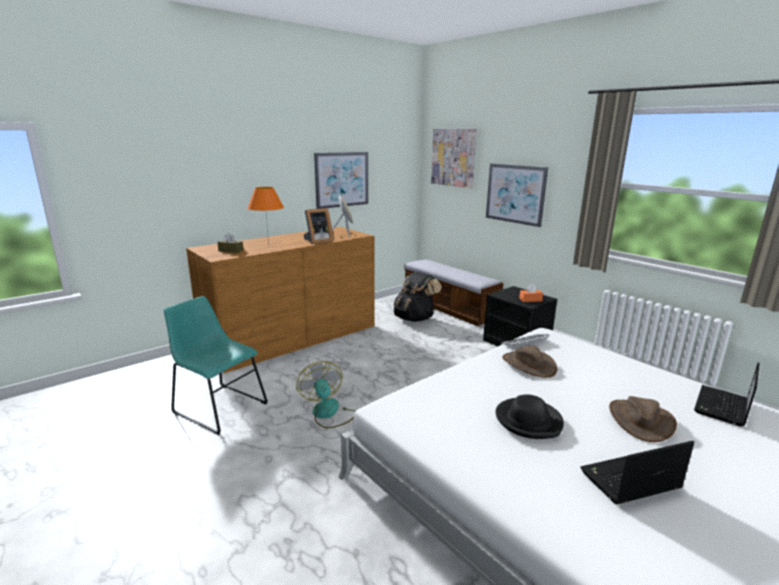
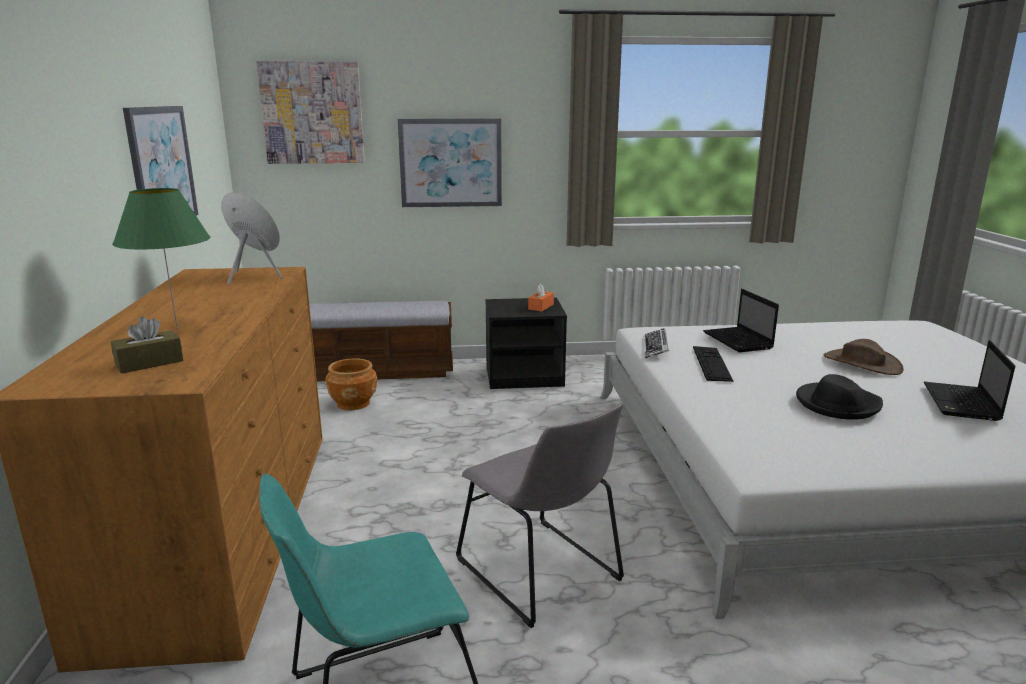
camera: 55 degrees left, 0 degrees up
(268, 244) = (176, 328): orange table lamp -> green table lamp
(317, 241) = (253, 297): picture frame -> none
(328, 413) = (542, 573): fan -> grey chair
(414, 318) = (353, 403): black backpack -> brown planter
(528, 364) = (711, 363): brown hat -> keyboard
(722, 407) = (851, 332): laptop -> laptop (738, 341)

